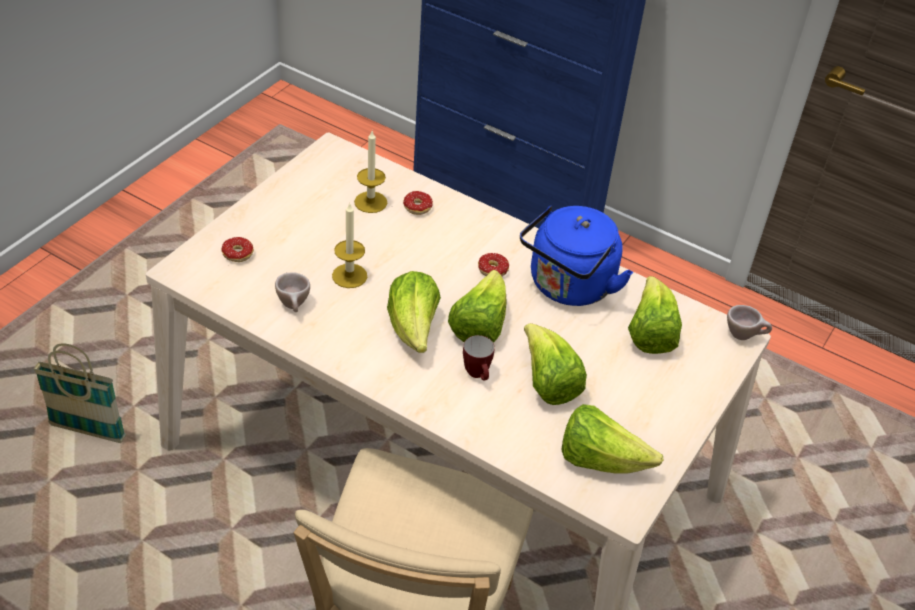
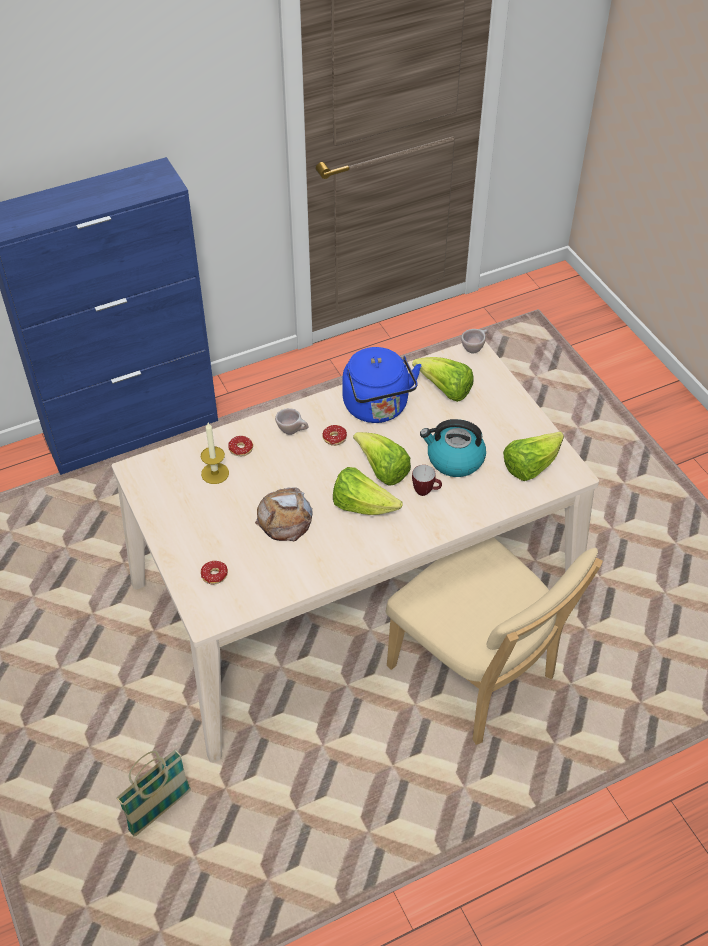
camera: 55 degrees left, 5 degrees up
(294, 306) = (295, 563): beige cup -> beige cup (293, 431)
(349, 276) = (285, 519): candle -> bread
(548, 383) = (454, 459): lettuce -> kettle

